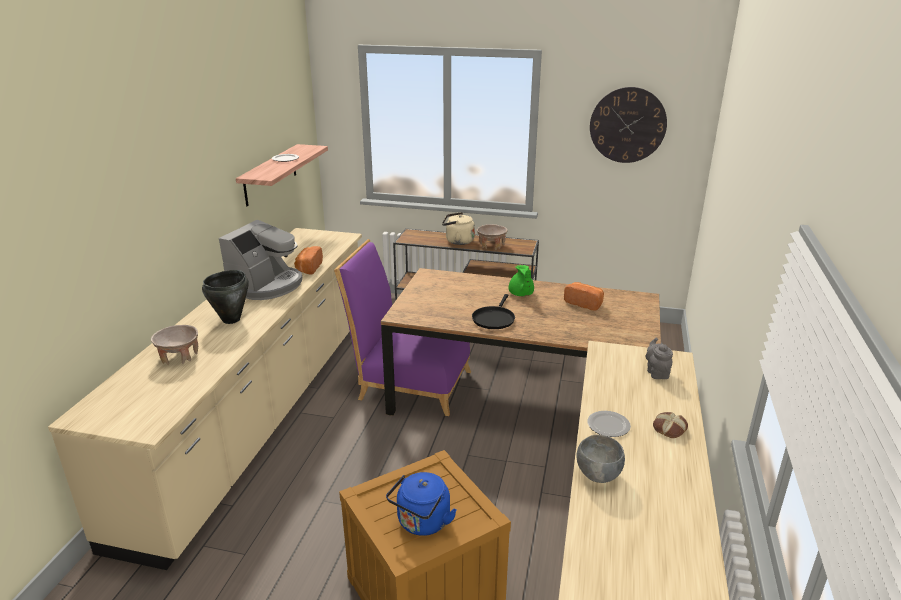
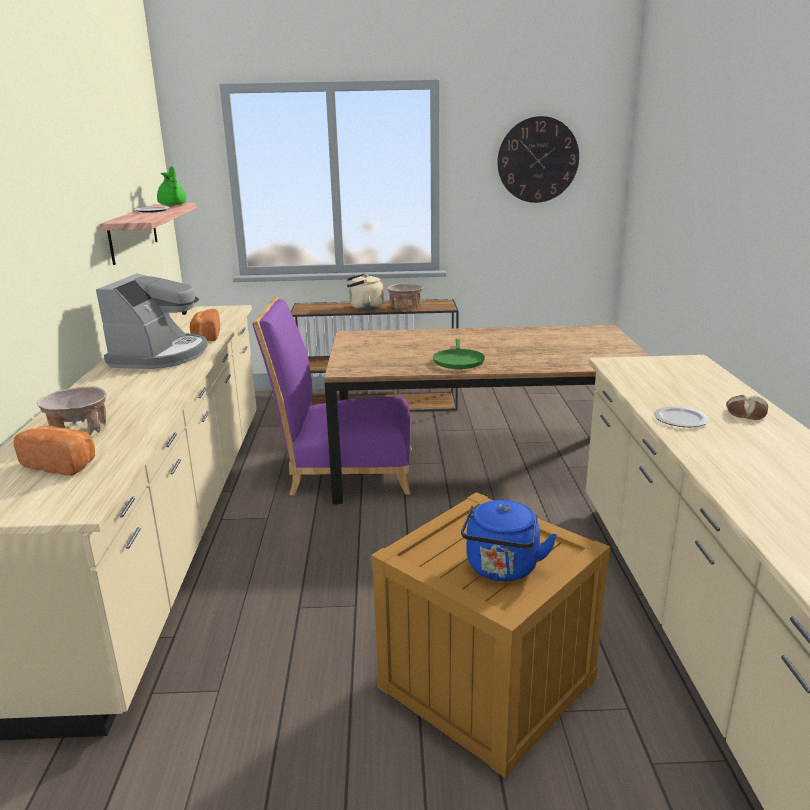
camera: 15 degrees left, 5 degrees down
(231, 319) = (133, 389): black cooking pot -> none
(494, 319) = (458, 361): black frying pan -> green frying pan
(521, 294) = (471, 339): green teapot -> green teapot (172, 205)
(584, 303) = (546, 339): bread -> bread (63, 464)
(597, 475) = (713, 461): grey bowl -> none
(657, 372) = (686, 373): grey teapot -> none

